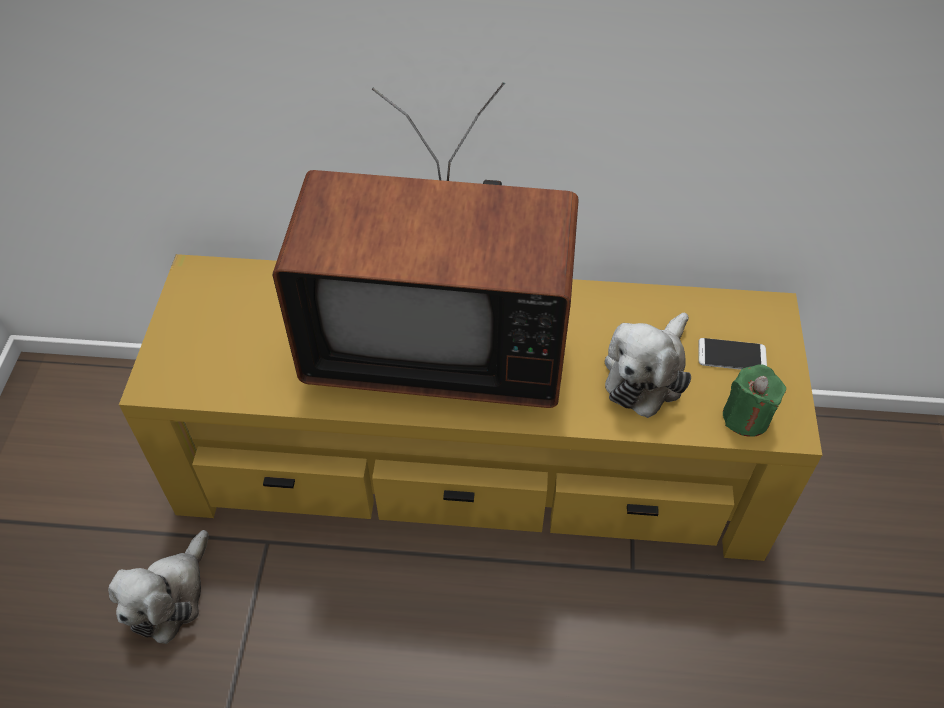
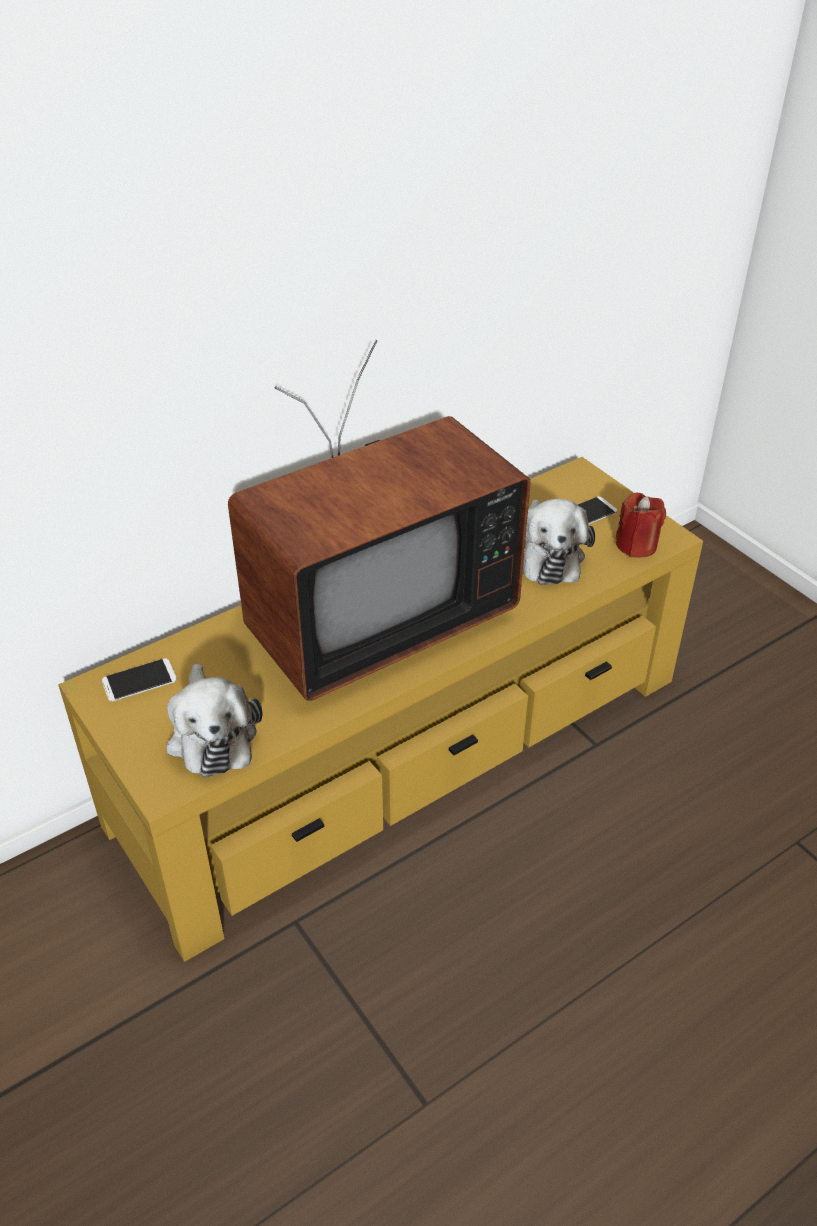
camera: 40 degrees left, 10 degrees down
(170, 597) = (252, 1026): plush toy -> plush toy (211, 735)
(225, 285) = (139, 680): none -> phone
(746, 417) = (636, 545): green candle -> red candle

